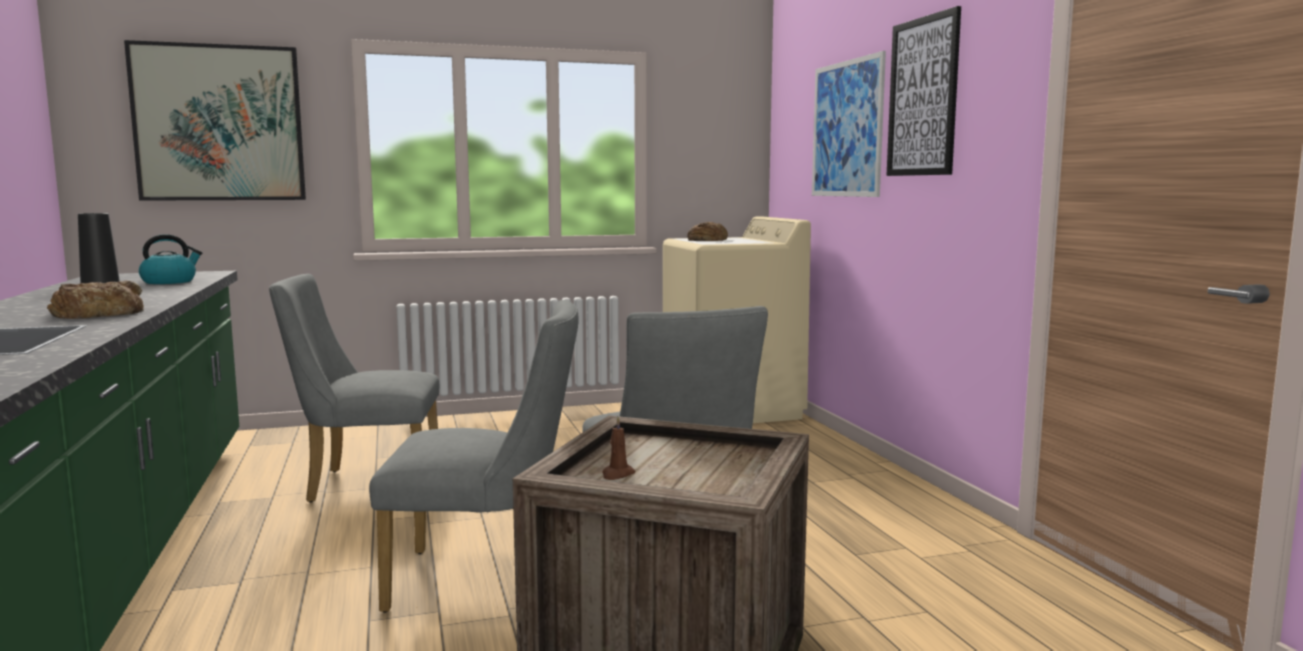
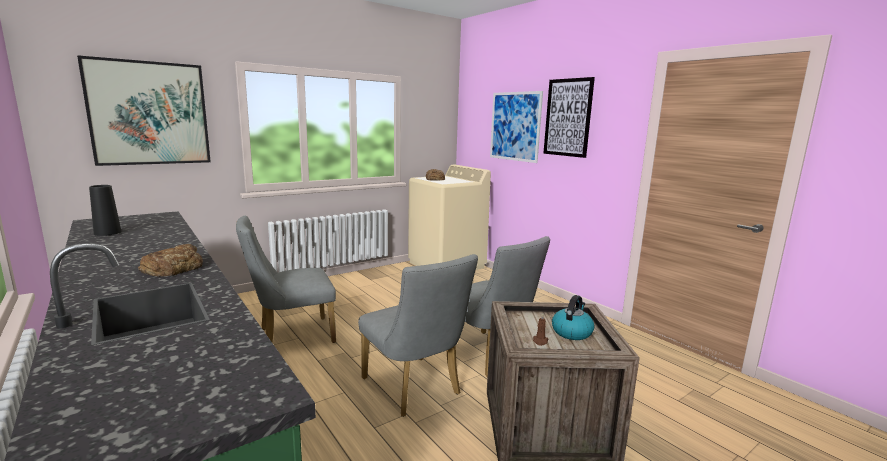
camera: 20 degrees left, 5 degrees up
(170, 282) = (155, 227): kettle -> kettle (571, 332)
(487, 580) = (415, 389): grey chair -> grey chair turned 75 degrees clockwise

